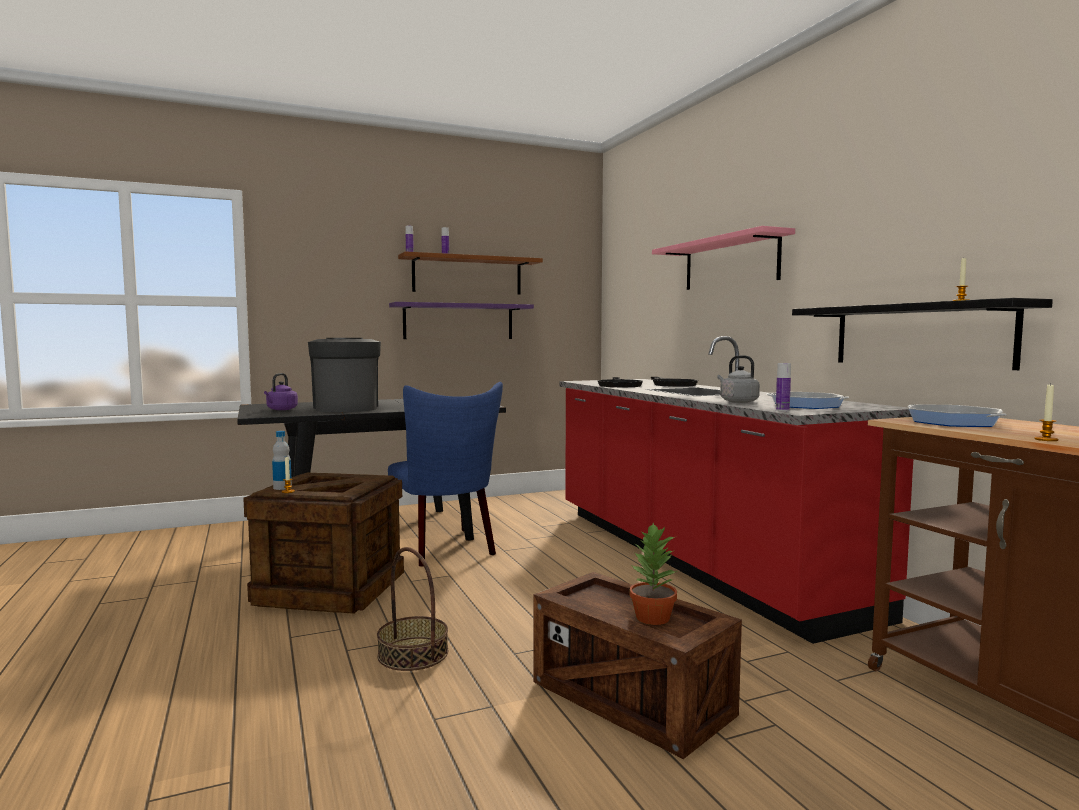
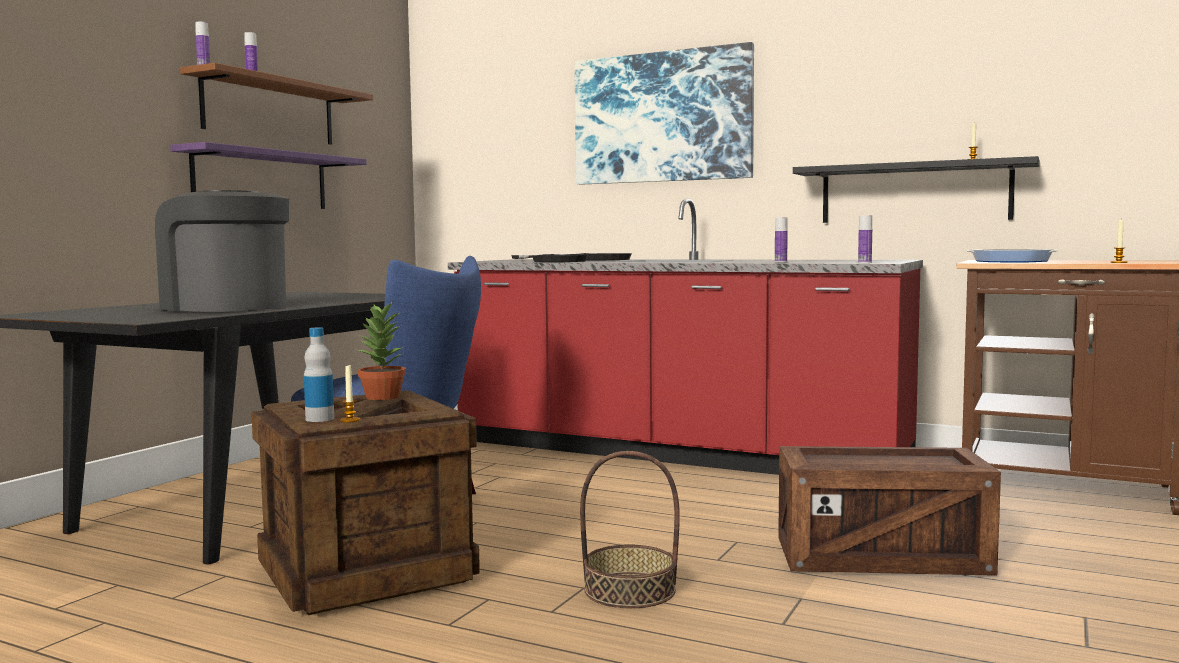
camera: 40 degrees left, 0 degrees up
(281, 409) = (125, 314): purple kettle -> none
(652, 618) = (911, 463): potted plant -> potted plant (382, 397)
(730, 263) = (662, 117): pink shelf -> picture
(737, 401) = (780, 262): grey kettle -> bottle
(806, 405) = (849, 261): frying pan -> none

